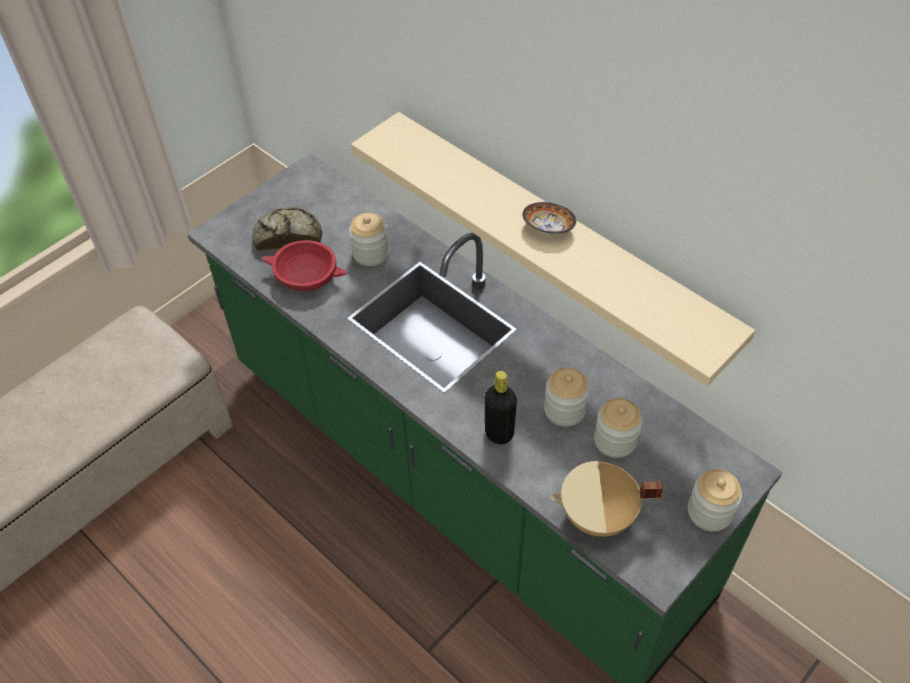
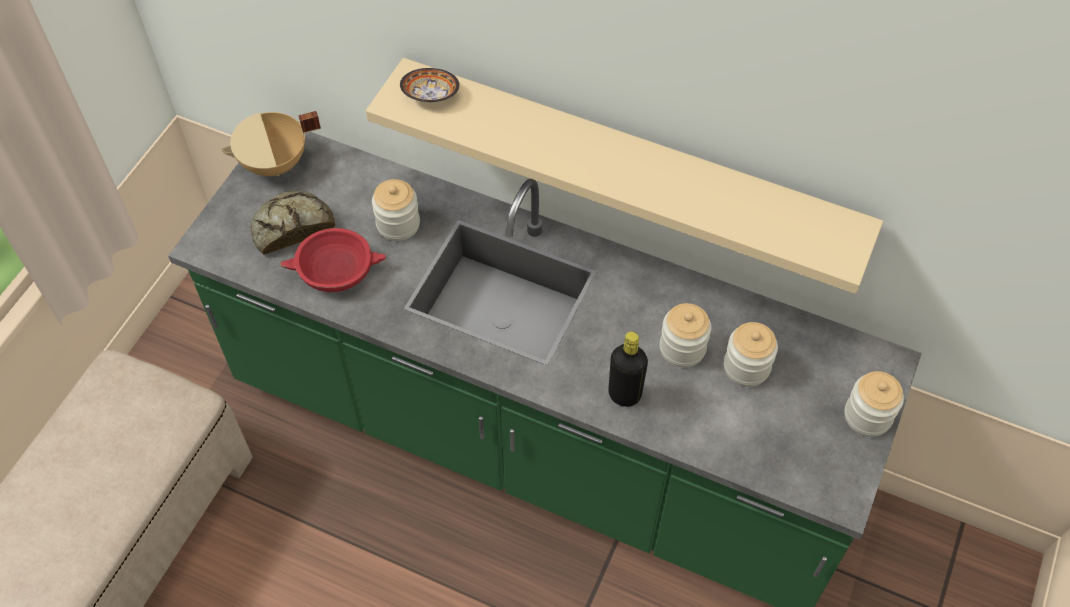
camera: 20 degrees left, 5 degrees up
(548, 228) = (629, 159): bowl -> bowl (430, 96)
(598, 517) = (761, 455): beige cooking pot -> beige cooking pot (275, 164)

